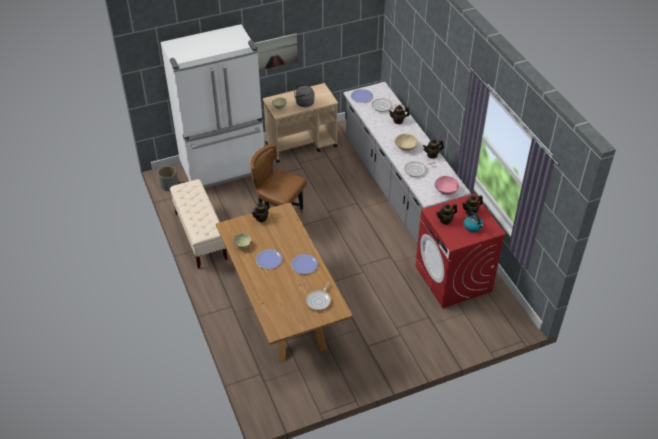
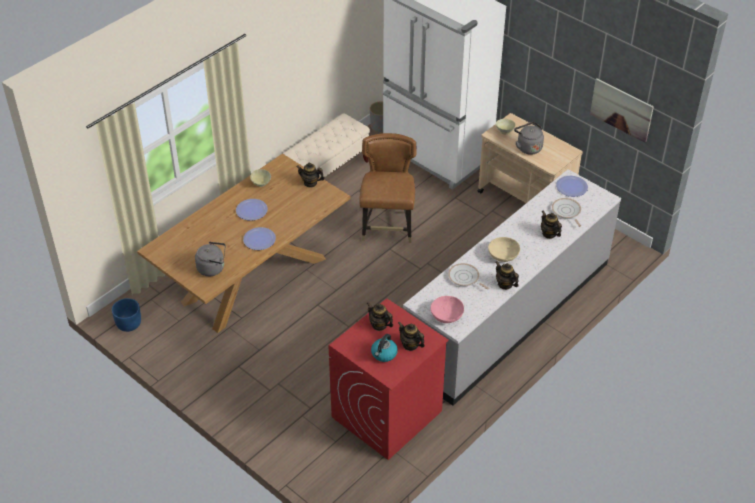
camera: 65 degrees right, 0 degrees up
(274, 52) = (536, 67): picture -> picture (621, 109)
(284, 404) = (129, 324): none -> blue planter
(319, 300) = (213, 268): frying pan -> grey kettle

